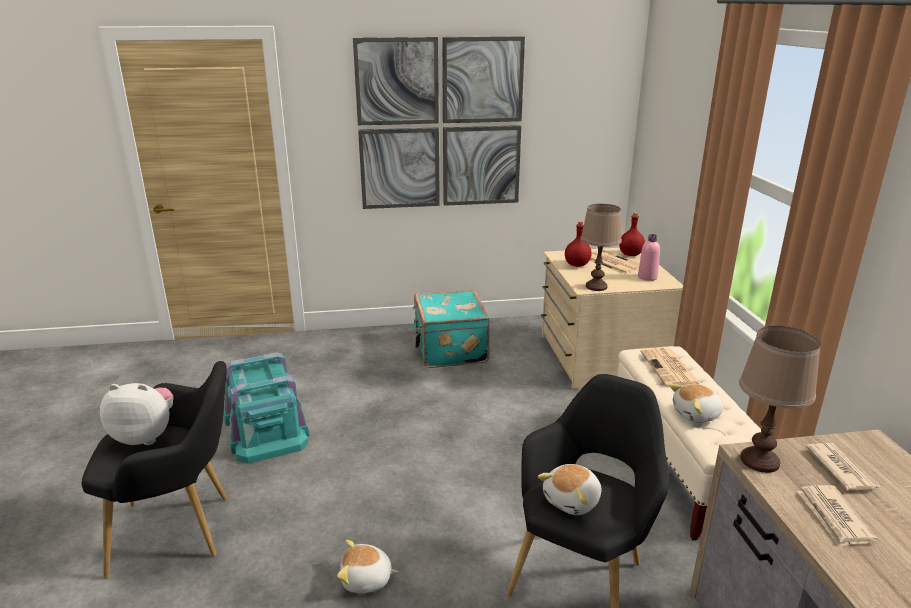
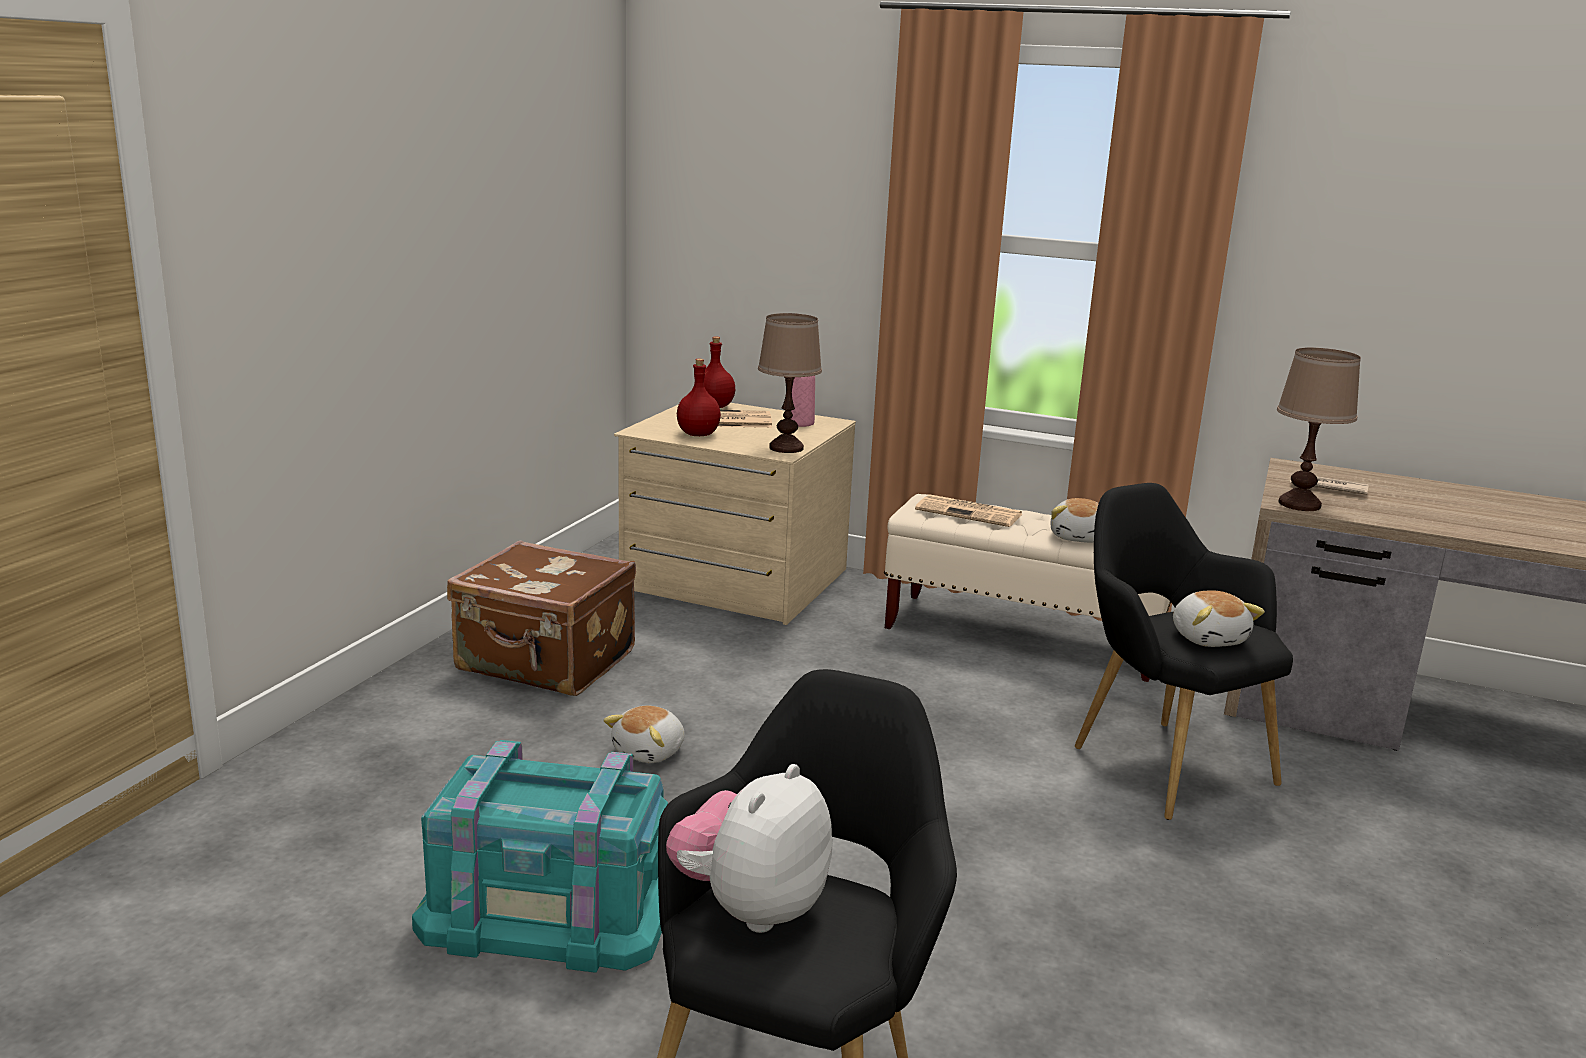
camera: 60 degrees left, 5 degrees down
(366, 580) = (1072, 917): plush toy -> plush toy (650, 752)
(440, 125) = (417, 223): picture -> none
(449, 350) = (545, 663): turquoise suitcase -> brown suitcase
(833, 517) = (1399, 513): newspaper -> none

